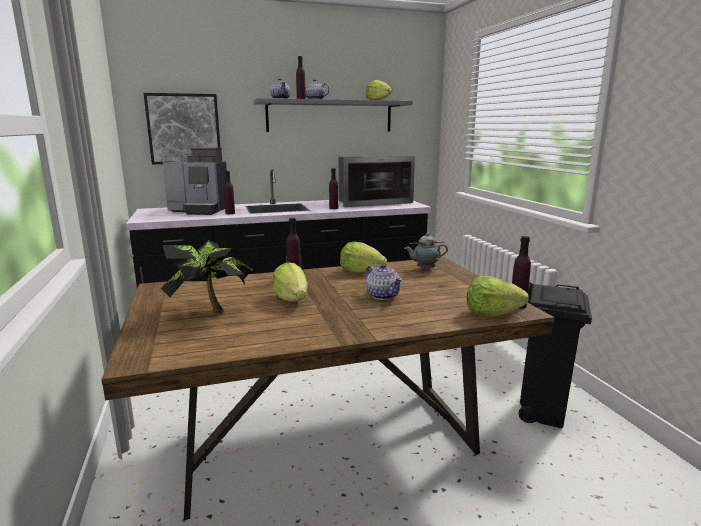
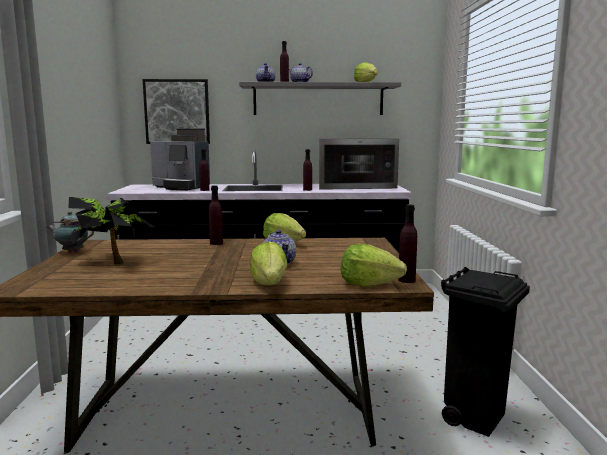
camera: 15 degrees right, 5 degrees down
(292, 299) = (192, 259): lettuce -> lettuce (269, 284)
(424, 269) = (349, 245): teapot -> teapot (72, 252)

